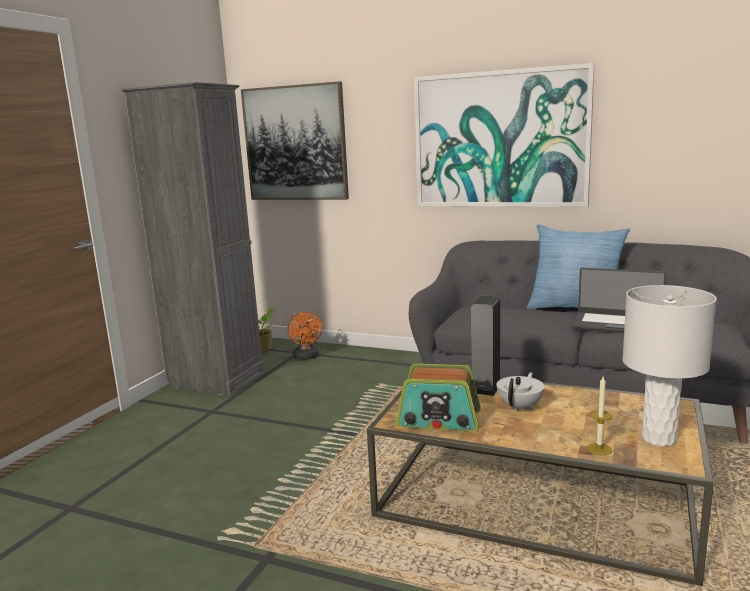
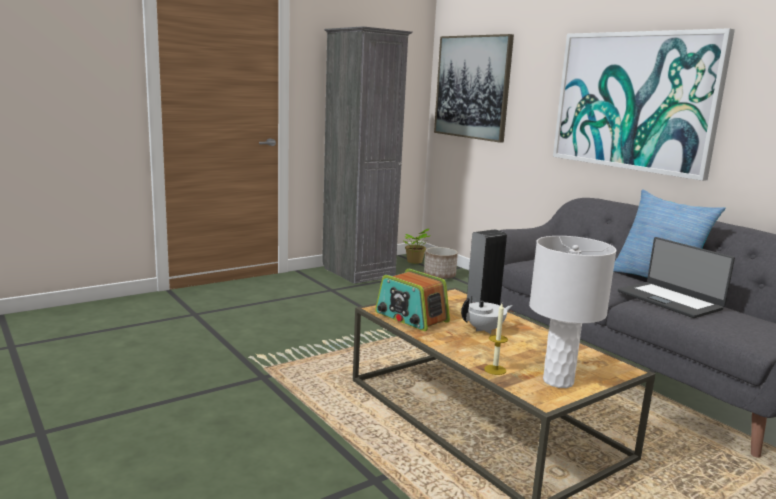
camera: 30 degrees right, 0 degrees up
(306, 357) = (440, 276): orange fan -> planter

